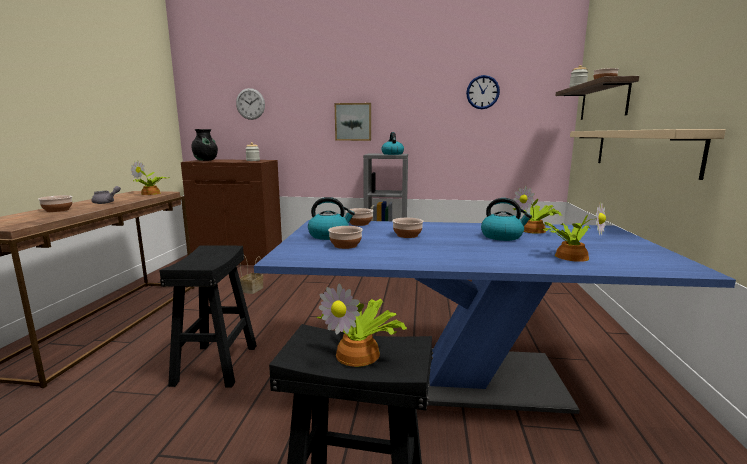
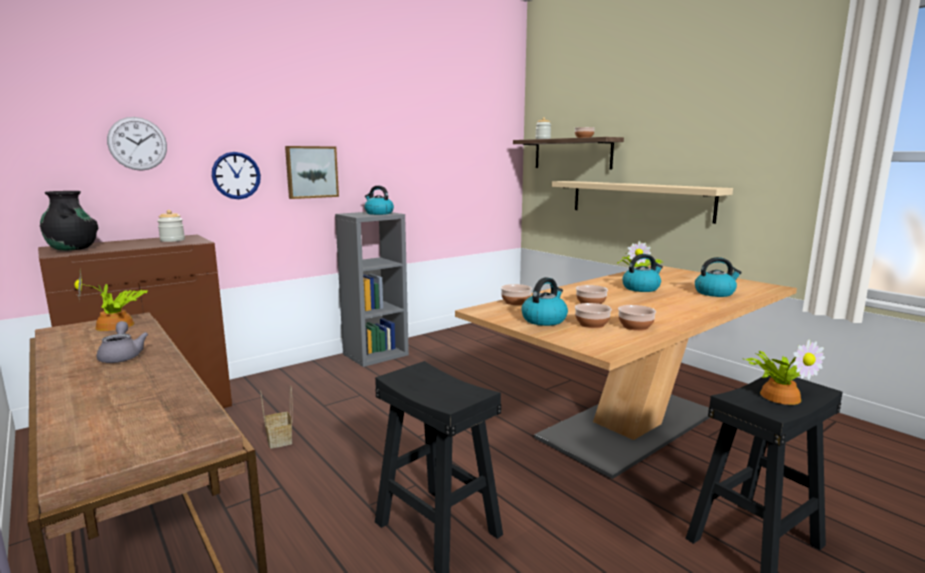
camera: 45 degrees left, 0 degrees up
(57, 210) = (106, 391): bowl -> bowl (636, 326)
(459, 378) = (629, 426): blue dining table -> beige dining table
(482, 92) = (450, 137): wall clock -> wall clock (236, 175)
(570, 256) = (715, 293): potted plant -> kettle

